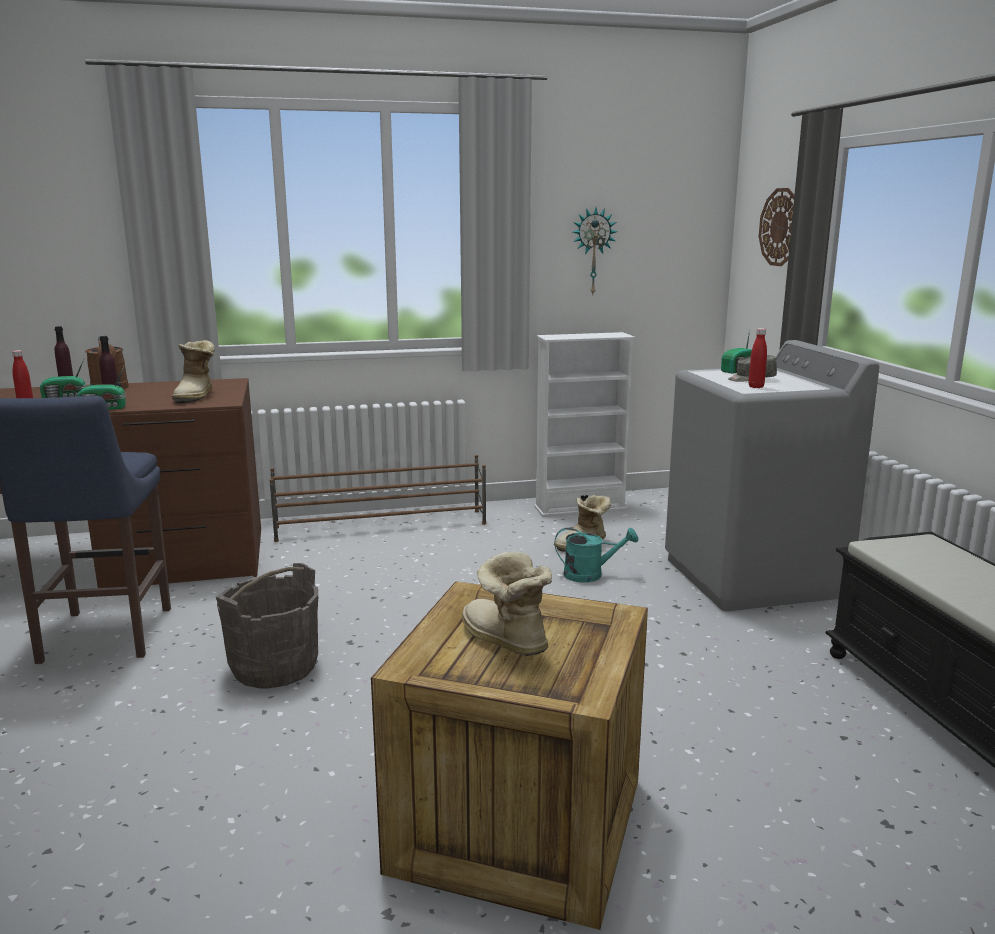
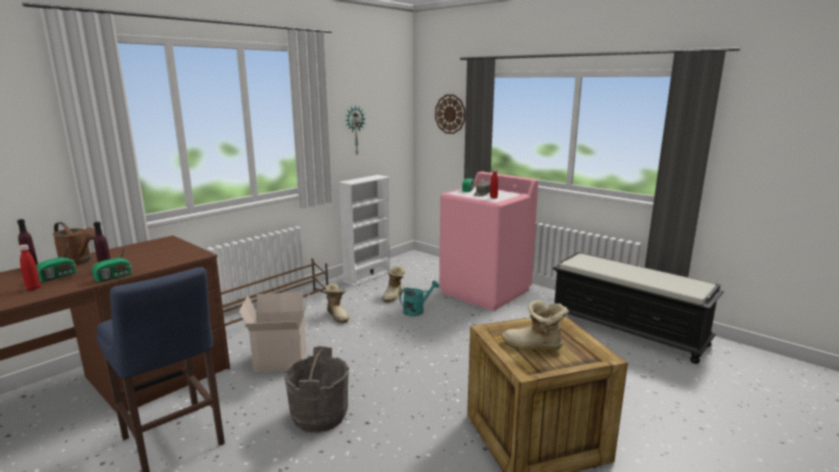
camera: 35 degrees left, 0 degrees up
(197, 396) = (168, 254): boot -> boot (338, 315)
(319, 585) = (279, 361): none -> cardboard box
(753, 577) = (485, 291): grey washing machine -> pink washing machine

